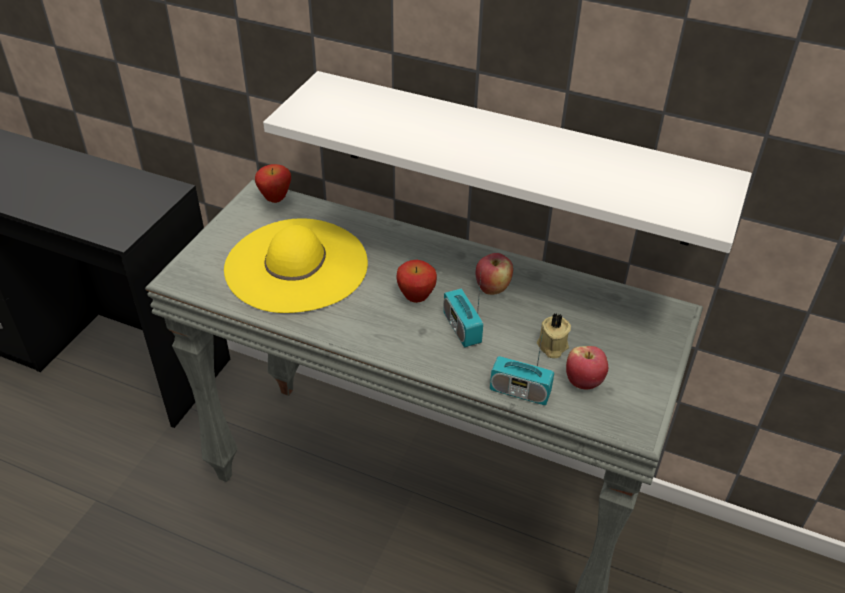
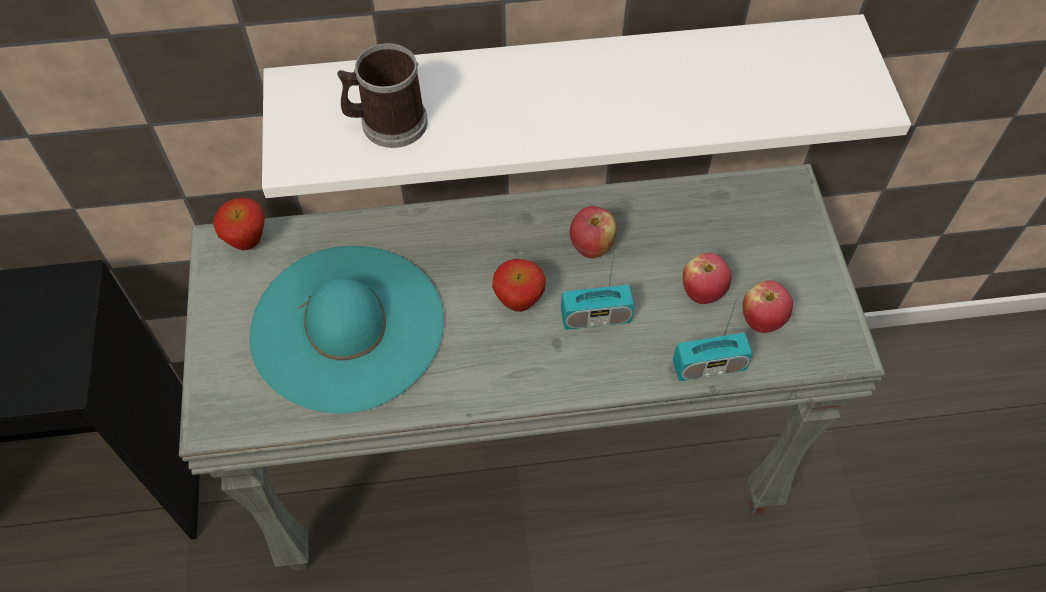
camera: 30 degrees left, 15 degrees up
(296, 265) = (347, 326): yellow hat -> turquoise hat
(362, 117) = (386, 123): none -> mug
(461, 328) = (595, 317): radio -> radio turned 45 degrees counterclockwise
(552, 346) = (702, 292): beige candle -> apple

